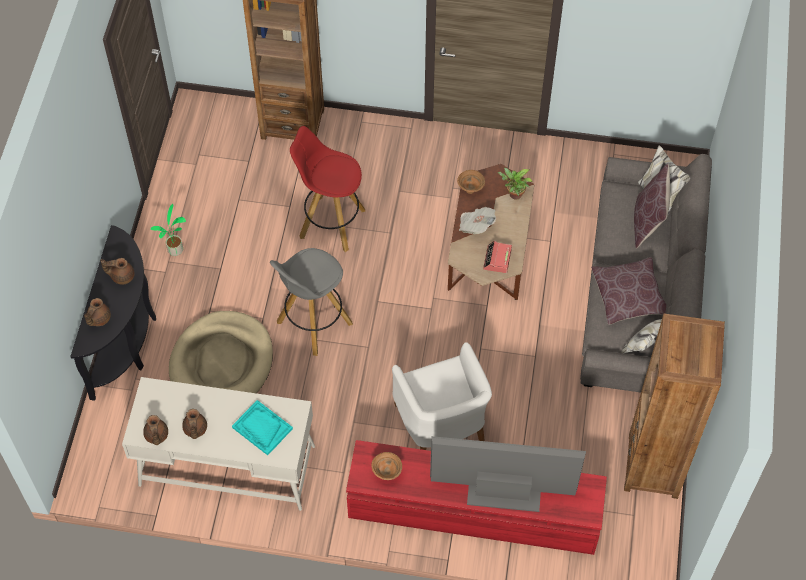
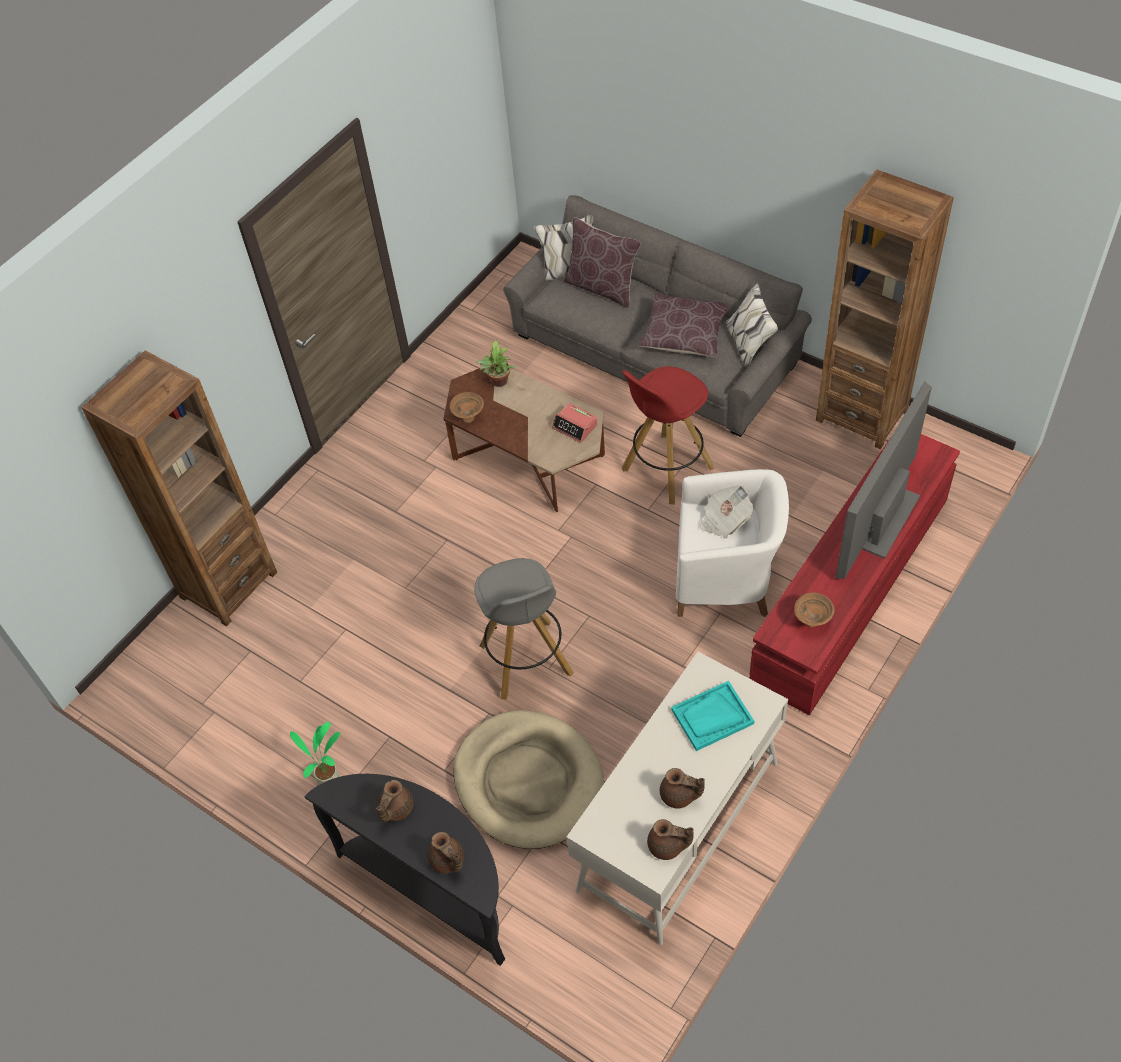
camera: 60 degrees left, 5 degrees down
(331, 223) = (397, 594): red stool -> red stool (666, 470)
(476, 225) = (519, 430): newspaper -> newspaper (724, 519)

